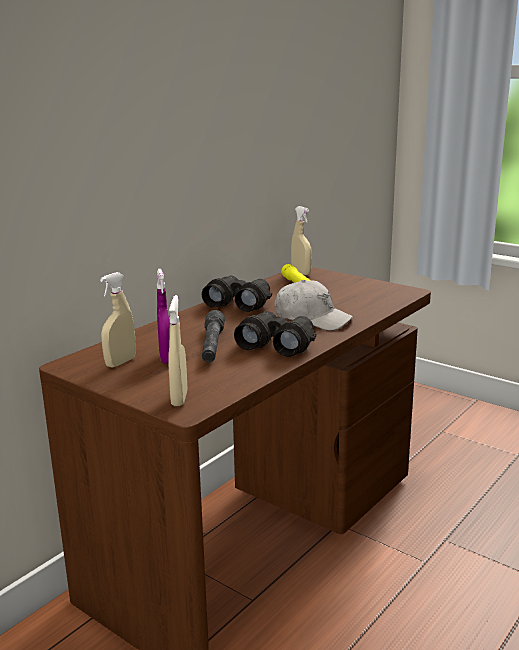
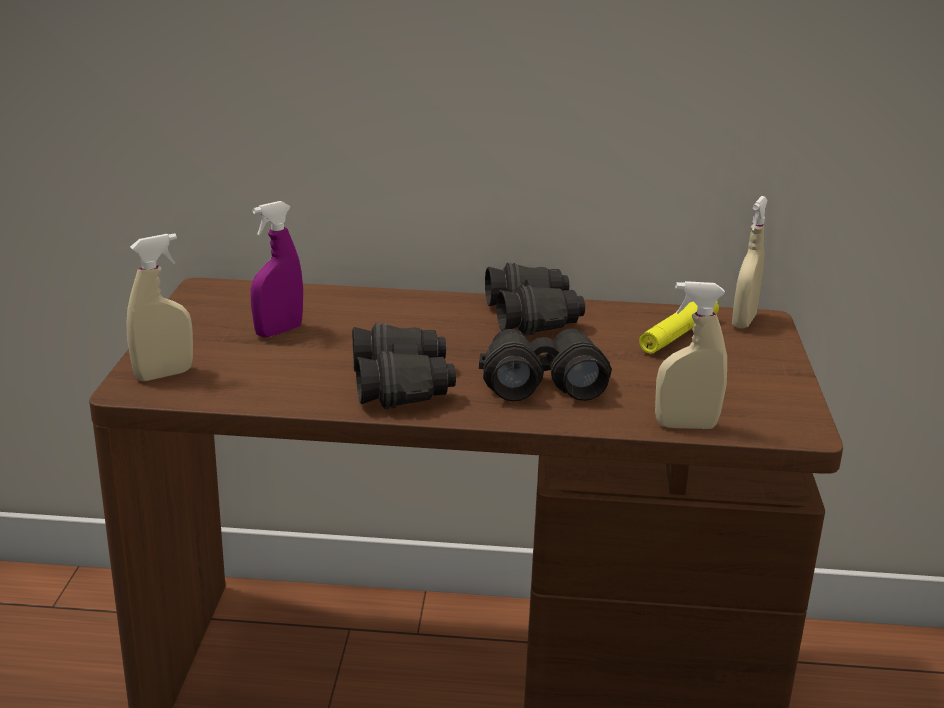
camera: 55 degrees right, 5 degrees up
(120, 362) = (240, 312): beige spray bottle -> beige spray bottle (686, 426)
(212, 346) = (351, 345): grey flashlight -> none
(312, 318) = (542, 383): white cap -> black binoculars

